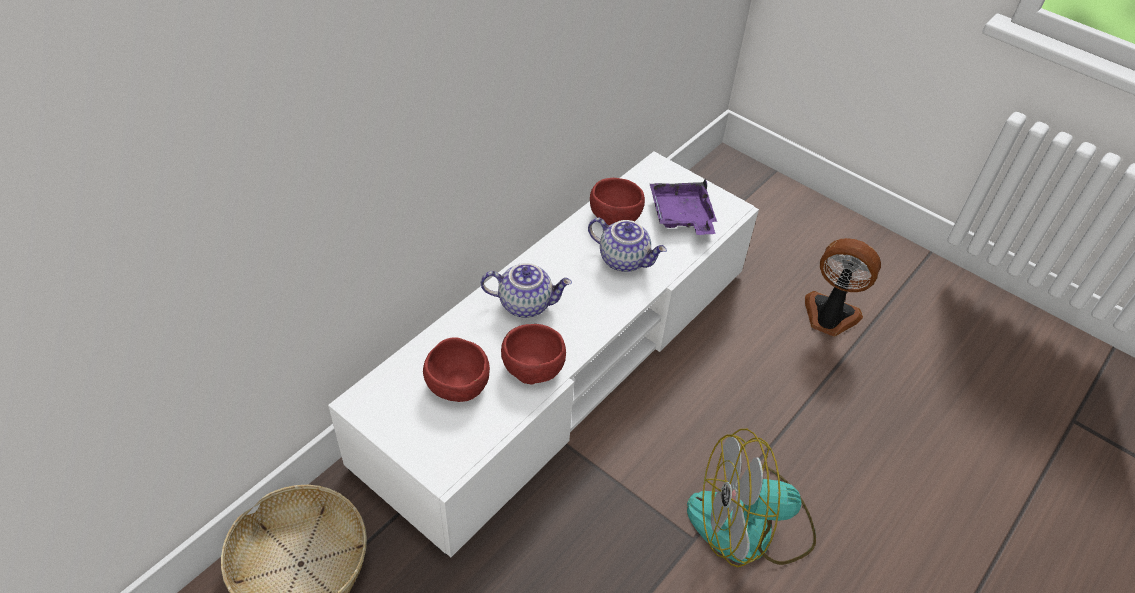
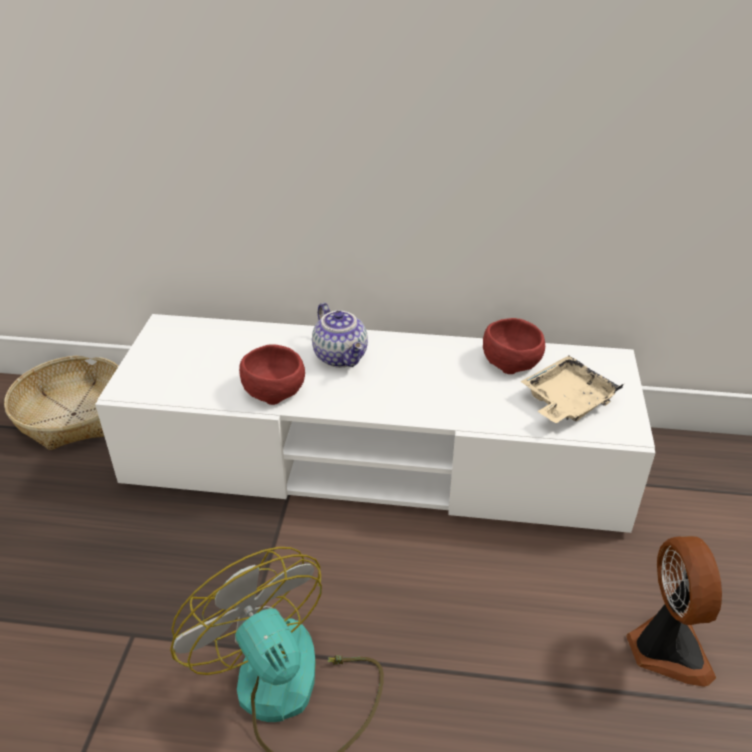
camera: 60 degrees right, 10 degrees down
(458, 384) = (219, 360): red bowl -> none
(624, 259) = (459, 389): teapot -> none
(681, 216) = (566, 401): purple tray -> beige tray

